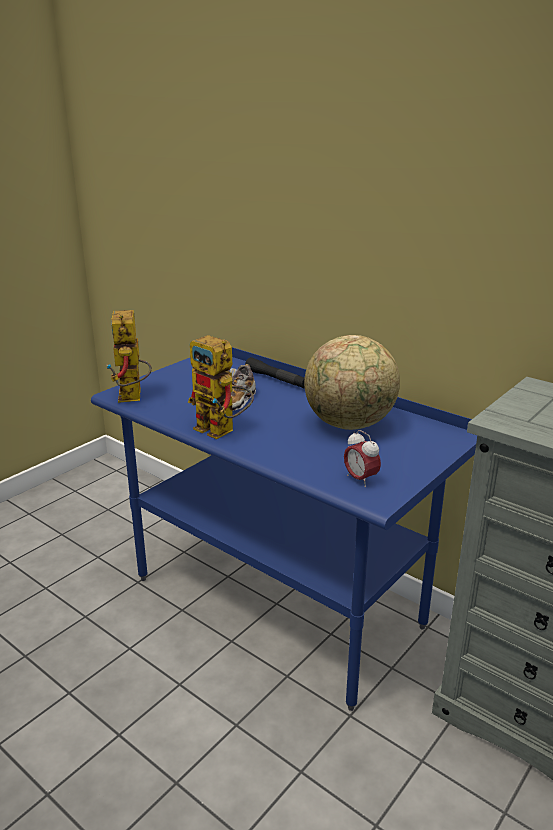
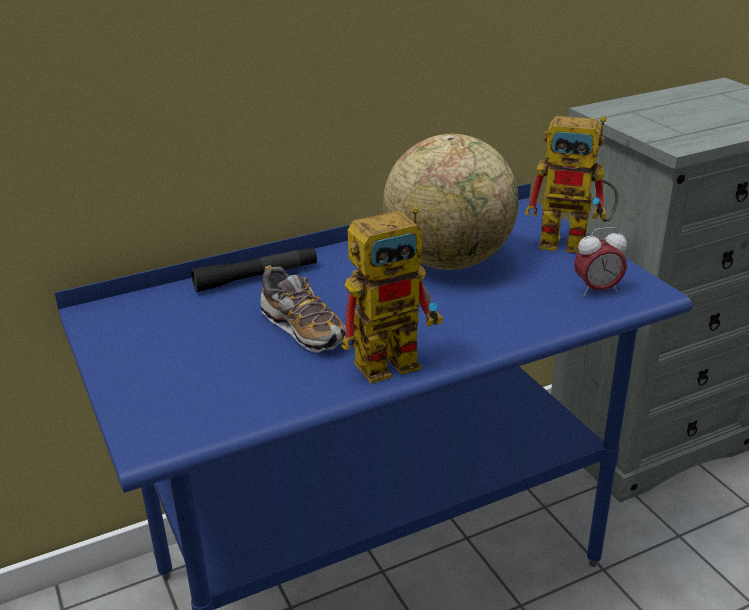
camera: 65 degrees left, 5 degrees up
(133, 398) = (191, 426): toy robot -> toy robot (575, 242)

